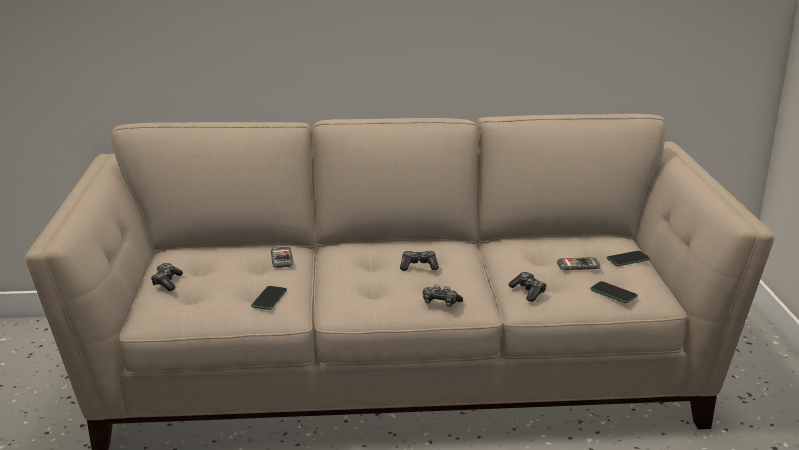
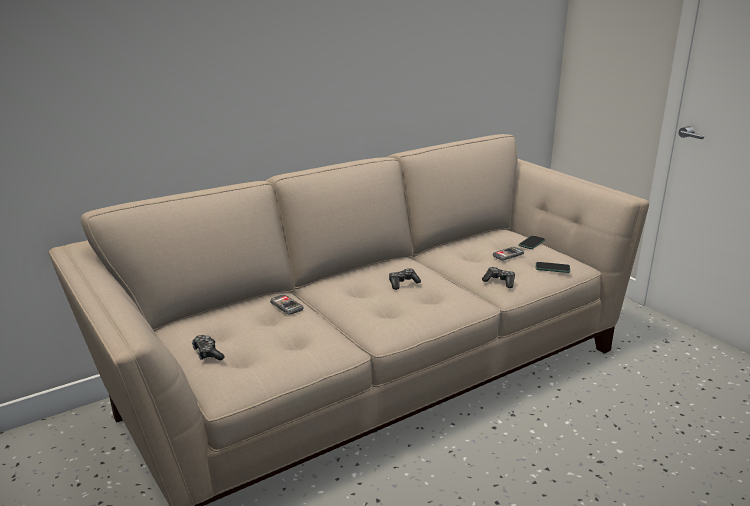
camera: 30 degrees left, 0 degrees up
(269, 298) = (317, 341): phone -> none
(440, 302) = (452, 306): game controller -> none

